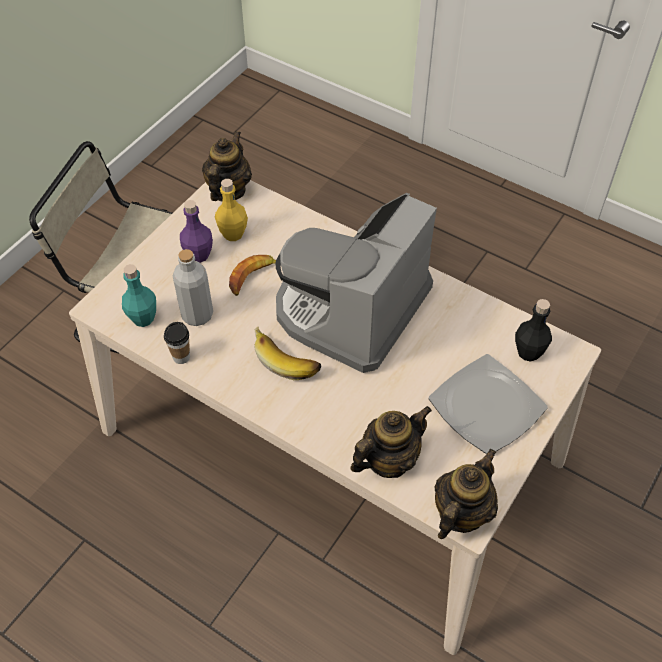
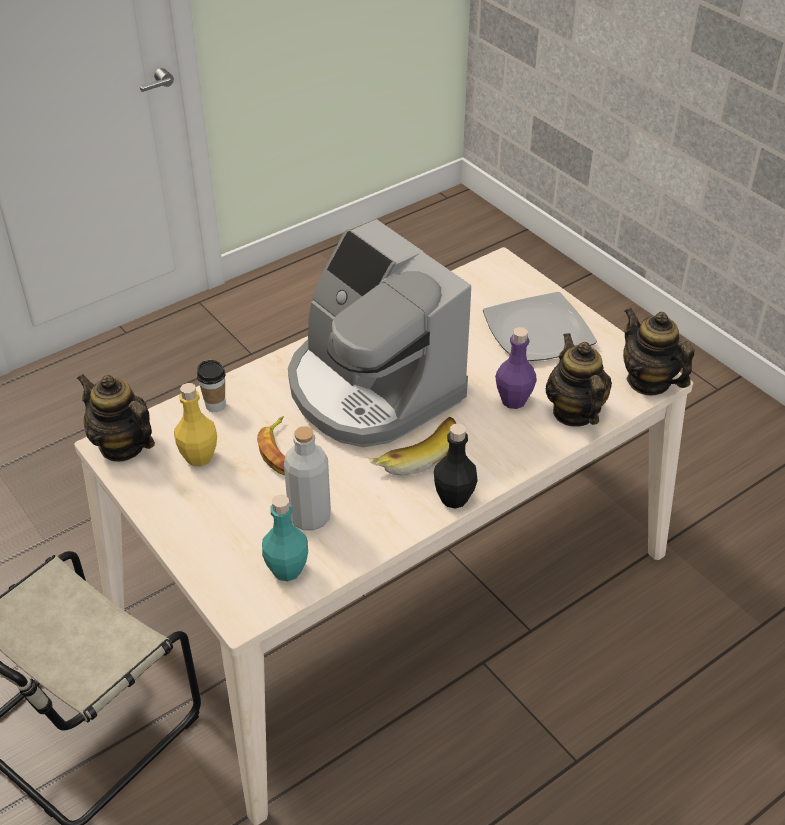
camera: 70 degrees left, 10 degrees down
(181, 357) = (367, 545): cup -> cup (215, 405)
(199, 255) = (213, 496): purple bottle -> purple bottle (513, 400)
(528, 352) = (488, 288): black bottle -> black bottle (454, 498)

